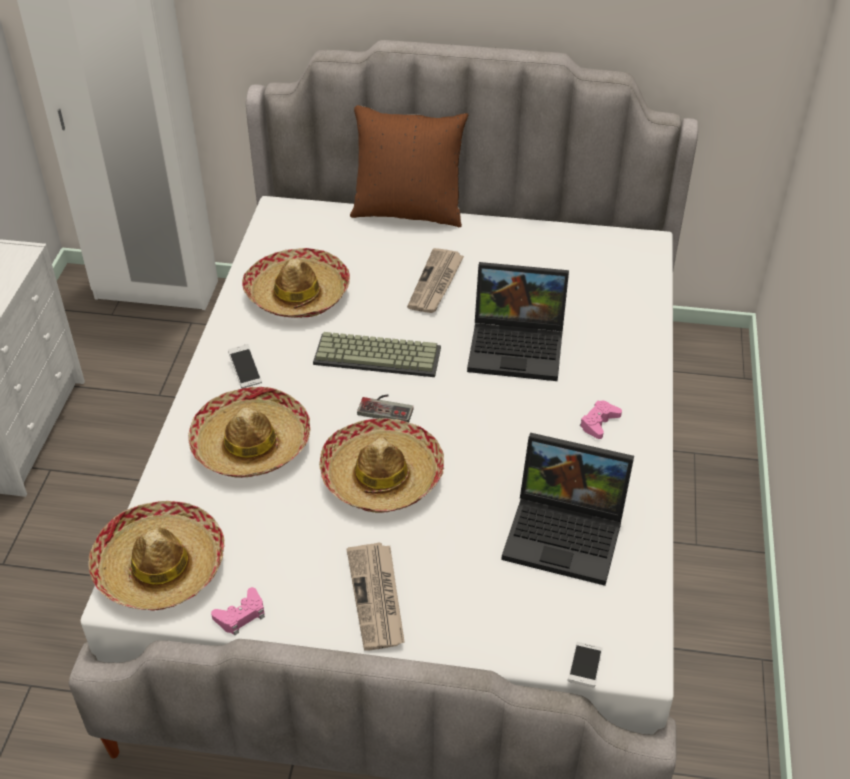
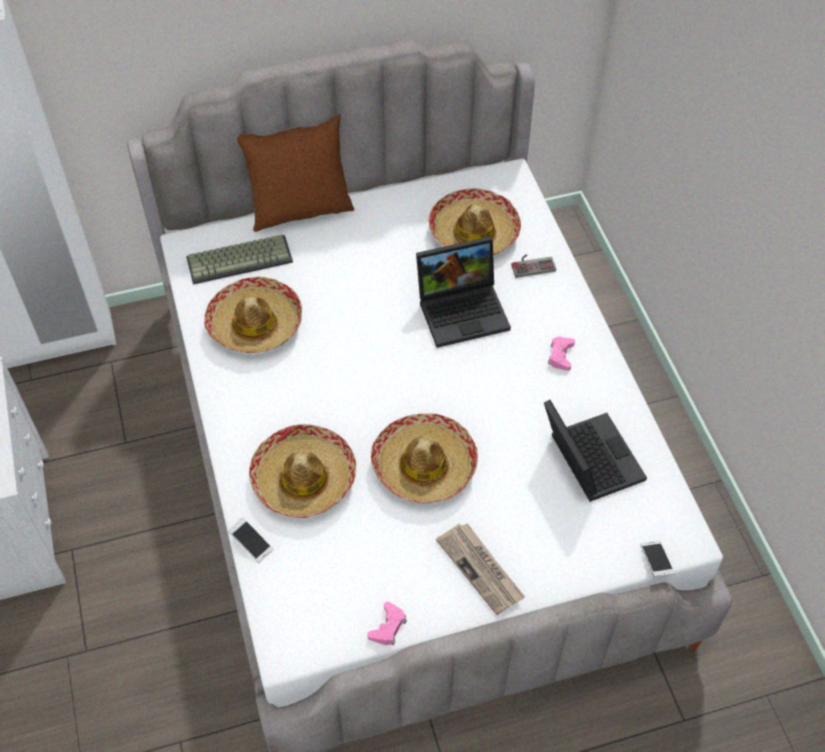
camera: 25 degrees left, 10 degrees up
(160, 566) = (299, 614): hat -> hat (473, 232)
(245, 371) = (257, 414): phone -> phone (251, 543)
(379, 355) = (358, 358): keyboard -> keyboard (240, 258)
(387, 407) = (392, 404): game controller -> game controller (532, 264)
(436, 283) = (365, 273): newspaper -> none
(567, 533) = (587, 459): laptop -> laptop turned 105 degrees counterclockwise

